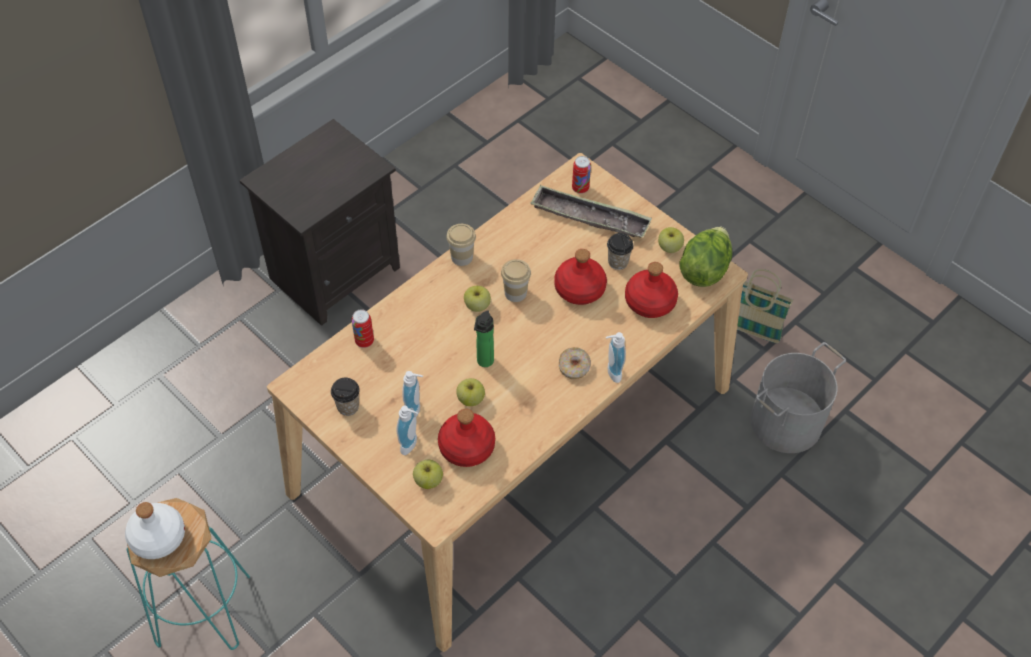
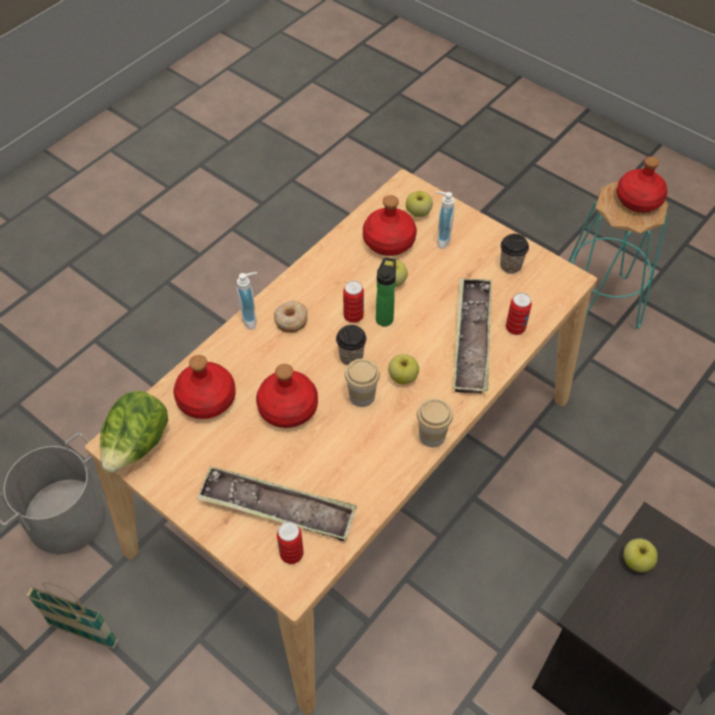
camera: 175 degrees right, 0 degrees up
(157, 538) = (639, 199): white bottle -> red bottle
(408, 334) = (471, 339): none -> tray
(416, 410) = (444, 267): soap dispenser -> none
(514, 366) = (353, 316): none -> can
(618, 262) = (242, 446): cup -> cup (351, 357)
(669, 247) = (177, 472): apple -> apple (636, 561)

